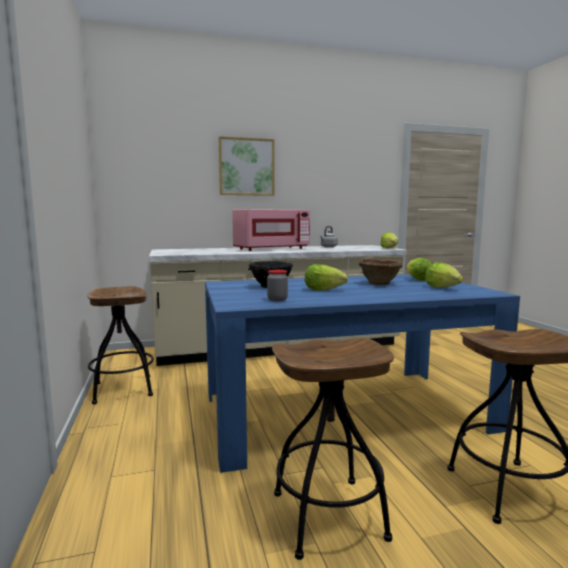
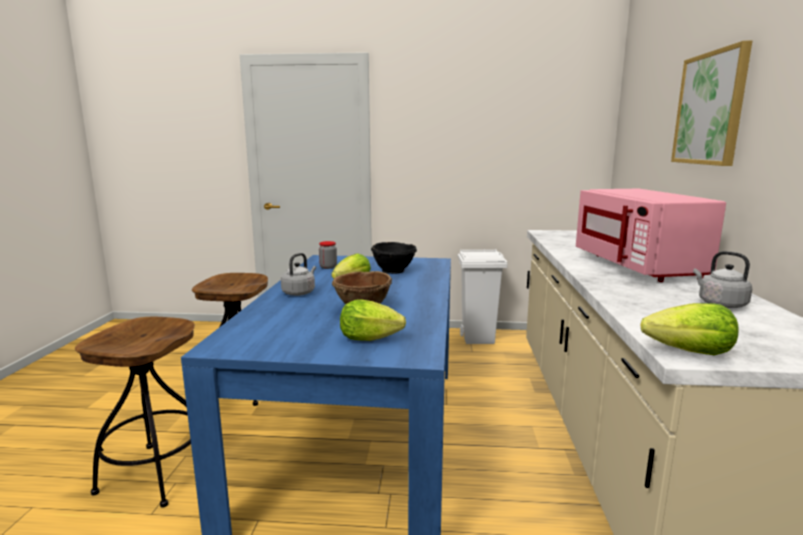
camera: 110 degrees right, 5 degrees up
(123, 389) = (478, 339): brown stool -> white trash can
(372, 295) = (299, 292): none -> grey kettle
(442, 288) = (290, 331): lettuce -> none

